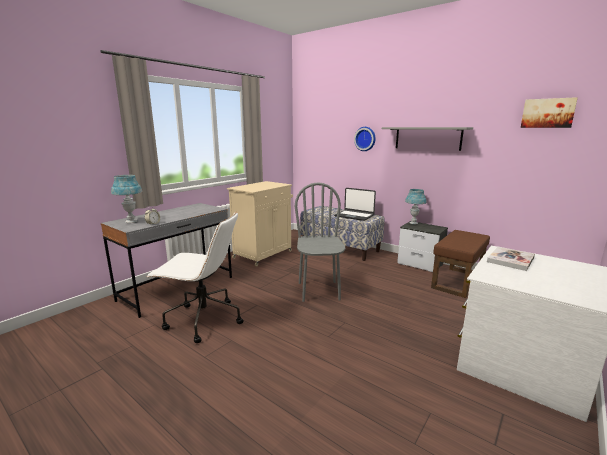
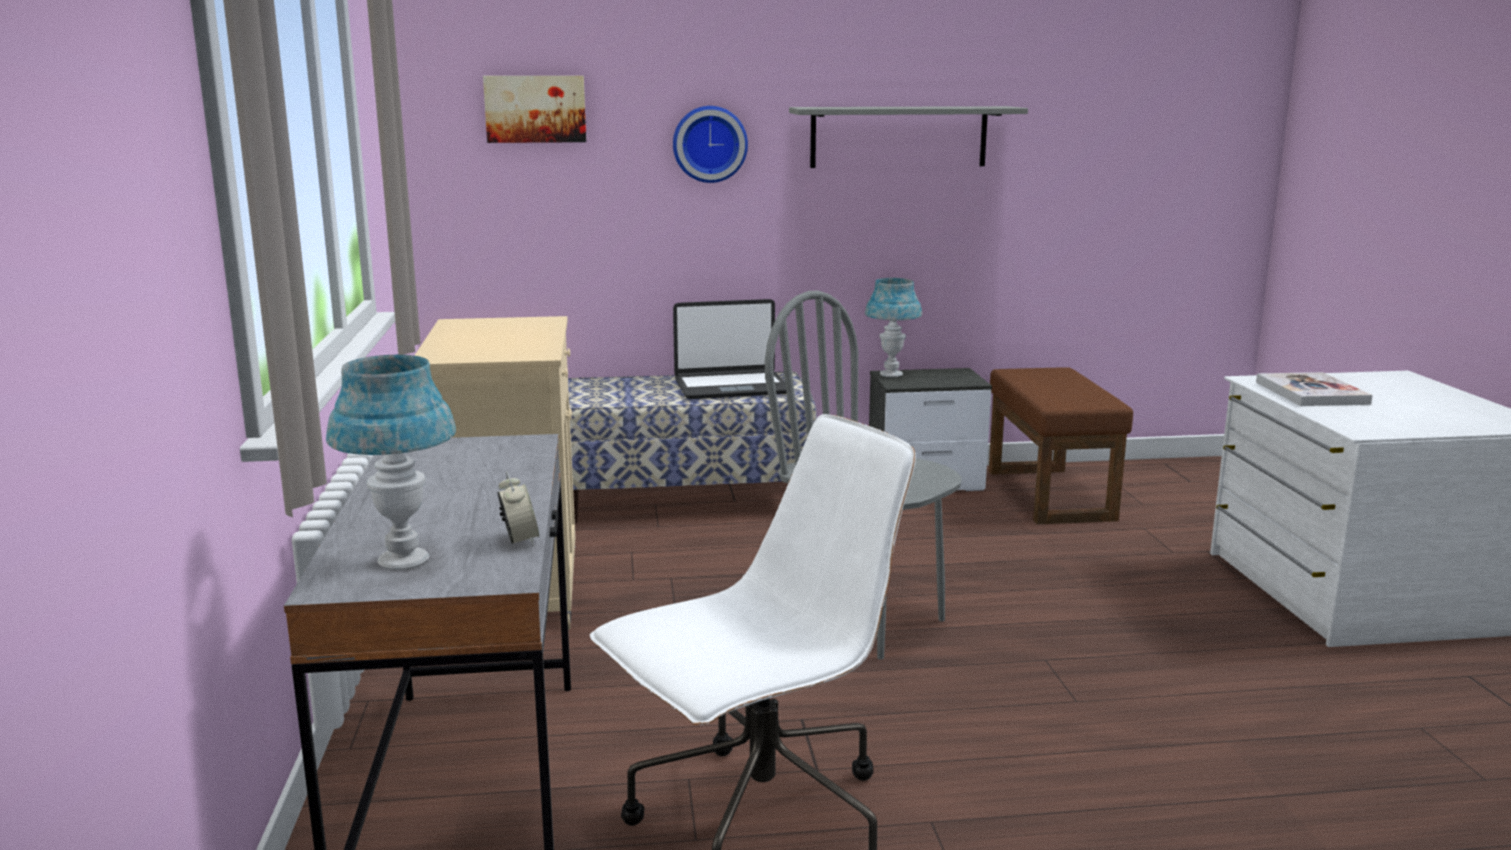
camera: 45 degrees left, 0 degrees up
(547, 113) = (1153, 75): picture -> picture (535, 109)

